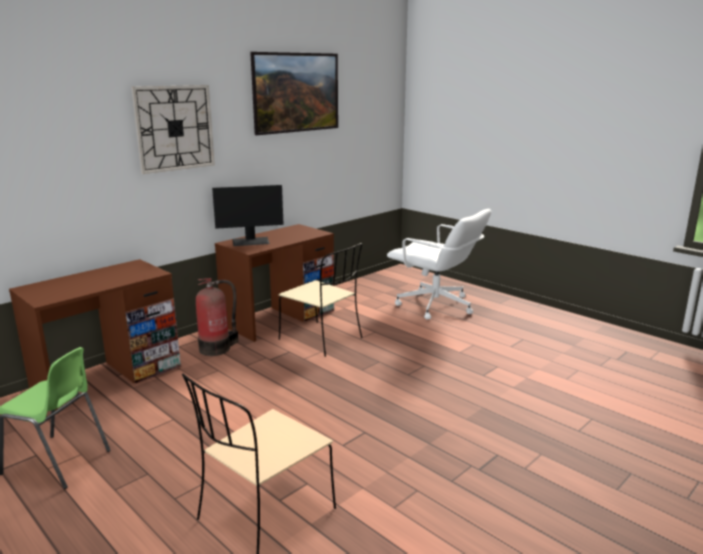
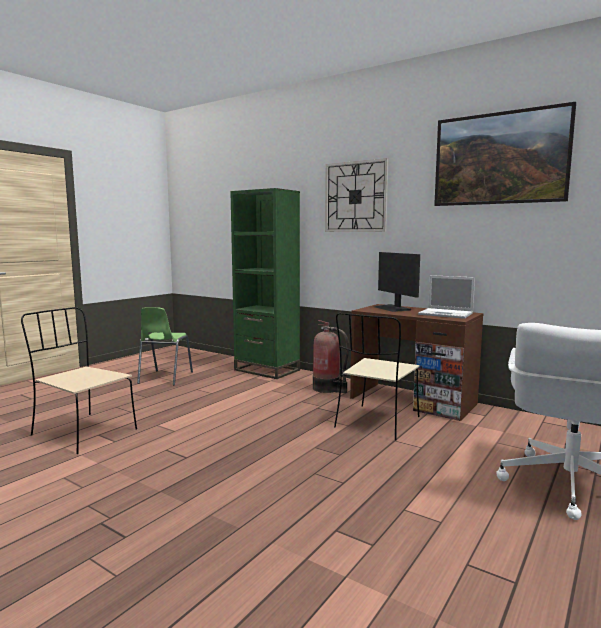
camera: 80 degrees right, 10 degrees down
(107, 377) = (266, 370): brown desk -> green bookcase
(296, 232) = (447, 314): none -> laptop

